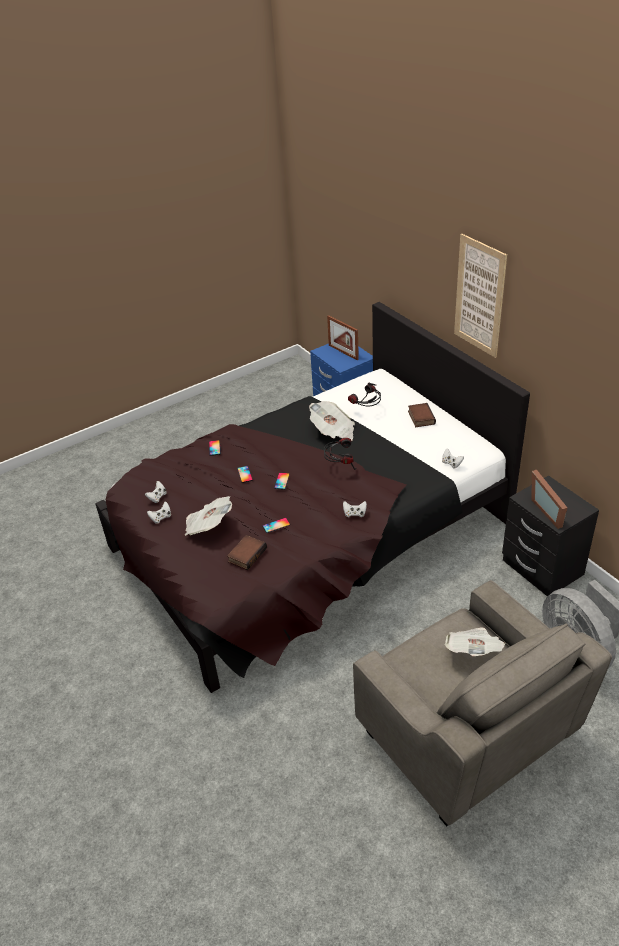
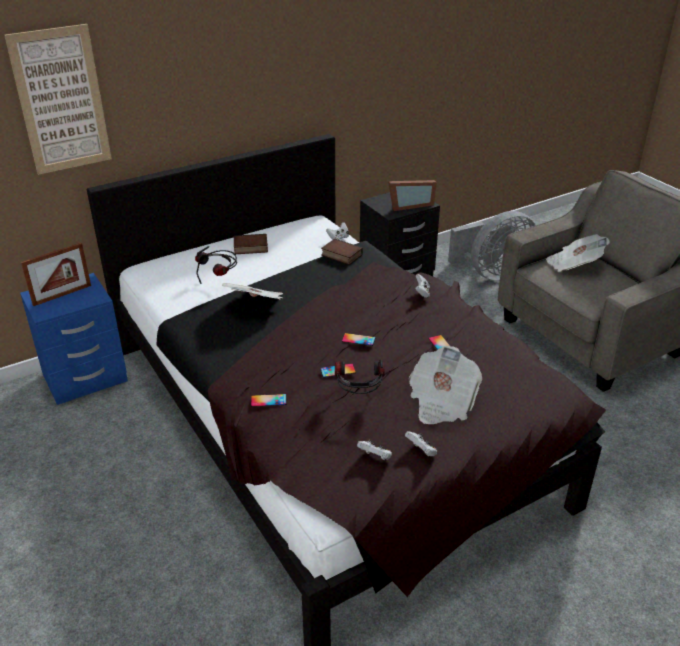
camera: 90 degrees left, 5 degrees down
(246, 554) = (493, 369): book -> book (340, 255)
(340, 466) = (335, 298): headphones -> headphones (359, 397)
(479, 296) = (244, 77): picture -> picture (61, 100)

